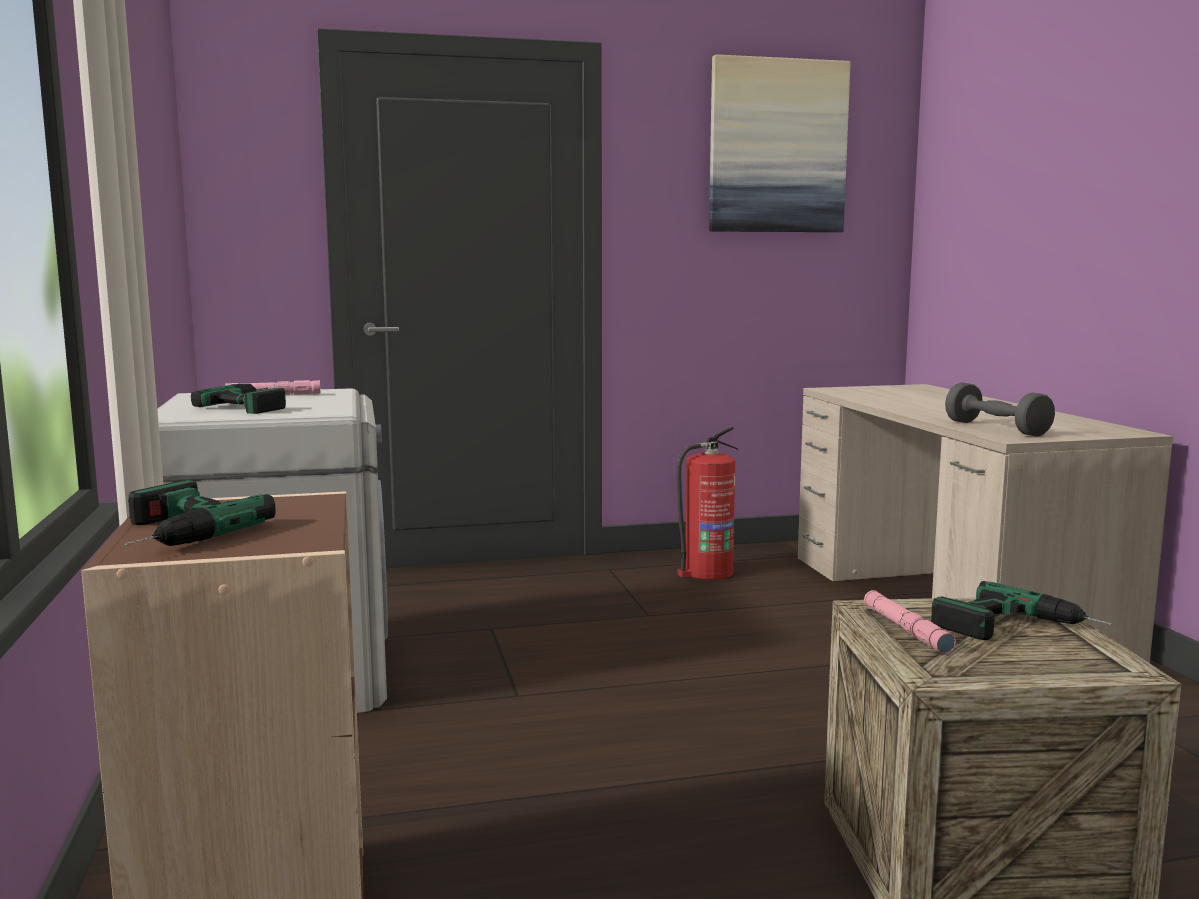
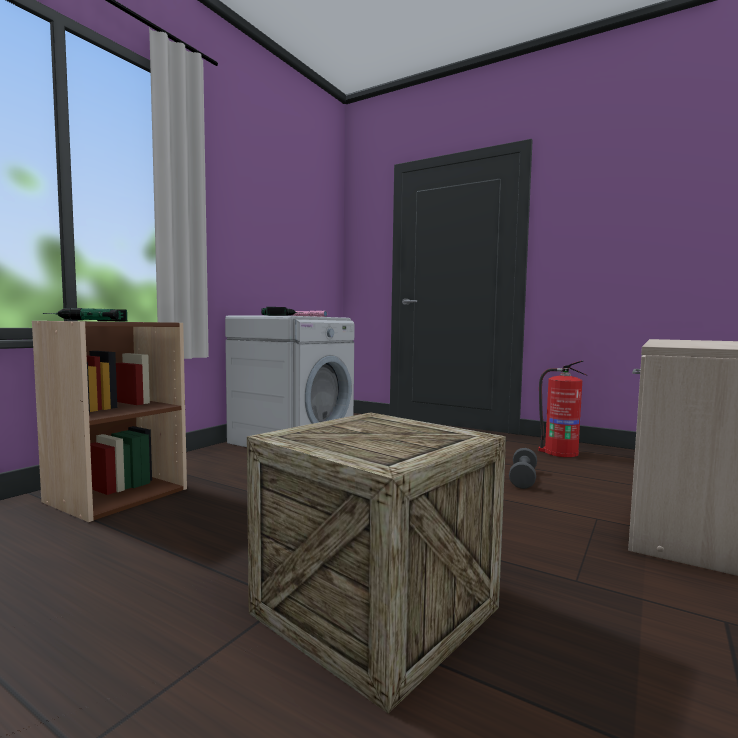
camera: 45 degrees right, 5 degrees down
(777, 147) = (655, 178): picture -> none
(906, 629) = (350, 424): pink flashlight -> none
(996, 428) = (683, 345): grey dumbbell -> grey dumbbell (523, 479)
(1021, 629) = (413, 438): power drill -> none

